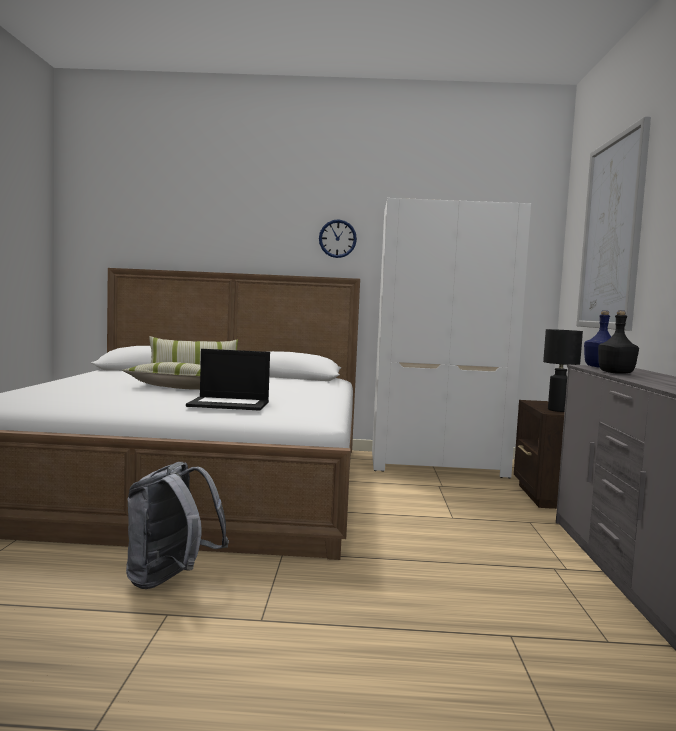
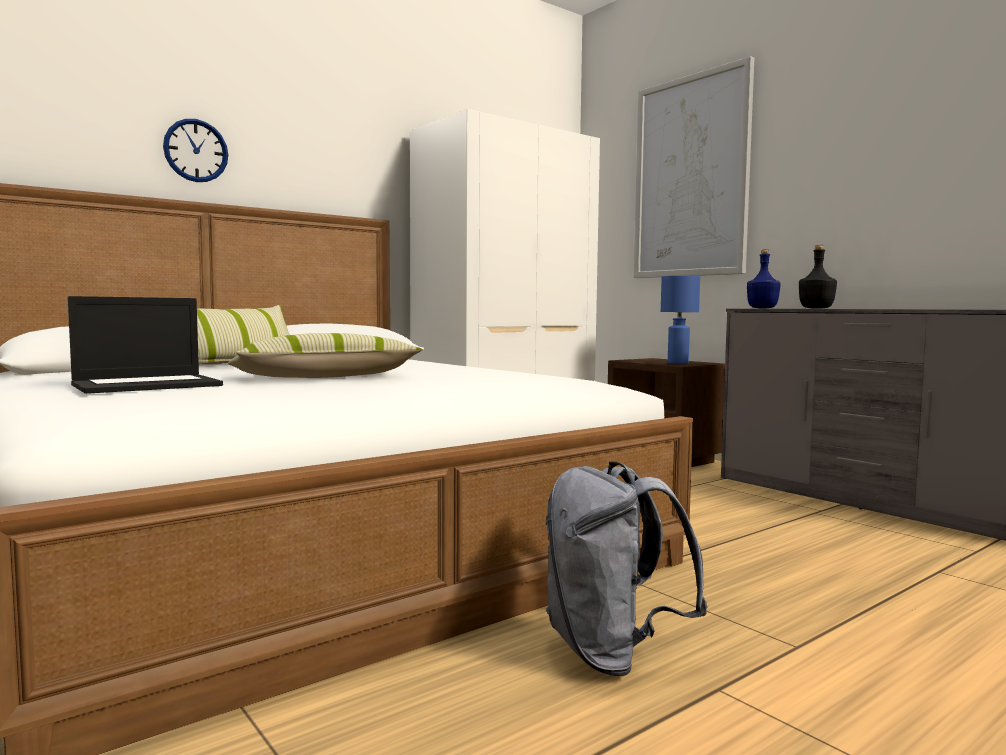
camera: 40 degrees left, 0 degrees up
(230, 404) = (488, 383): laptop -> laptop (148, 385)
(337, 238) = (351, 162): wall clock -> wall clock (196, 150)
(558, 410) = (678, 363): black table lamp -> blue table lamp

